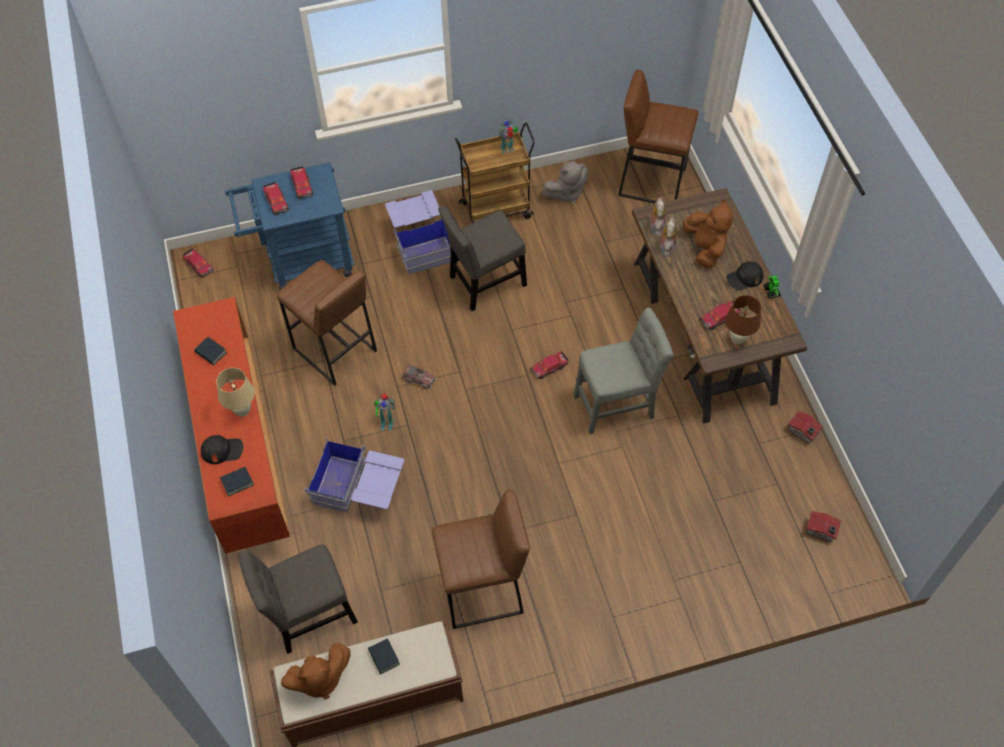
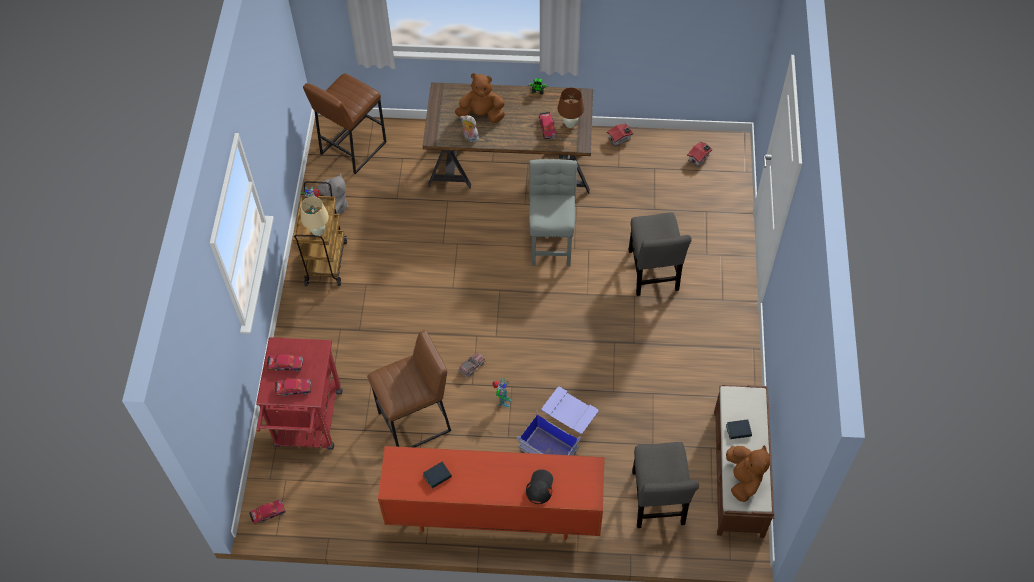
camera: 70 degrees left, 0 degrees up
(237, 482) = (575, 482): book -> none
(243, 411) = (507, 463): beige table lamp -> beige table lamp (318, 232)
(302, 262) = (308, 425): blue cart -> red cart
(421, 242) = (332, 326): blue storage box -> none
(483, 591) = (676, 375): brown stool -> none
(484, 283) = (398, 293): grey chair -> grey chair (653, 273)
(549, 367) = (499, 273): toy car -> none
(655, 227) = (447, 137): plush toy -> none
(744, 278) = (519, 101): black cap -> none

